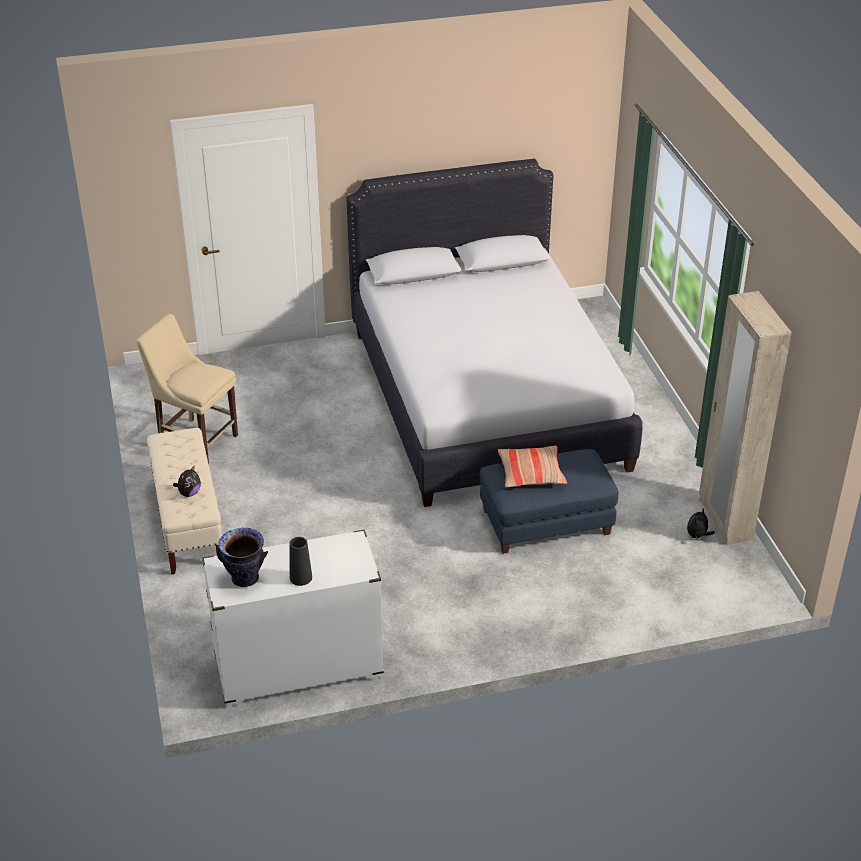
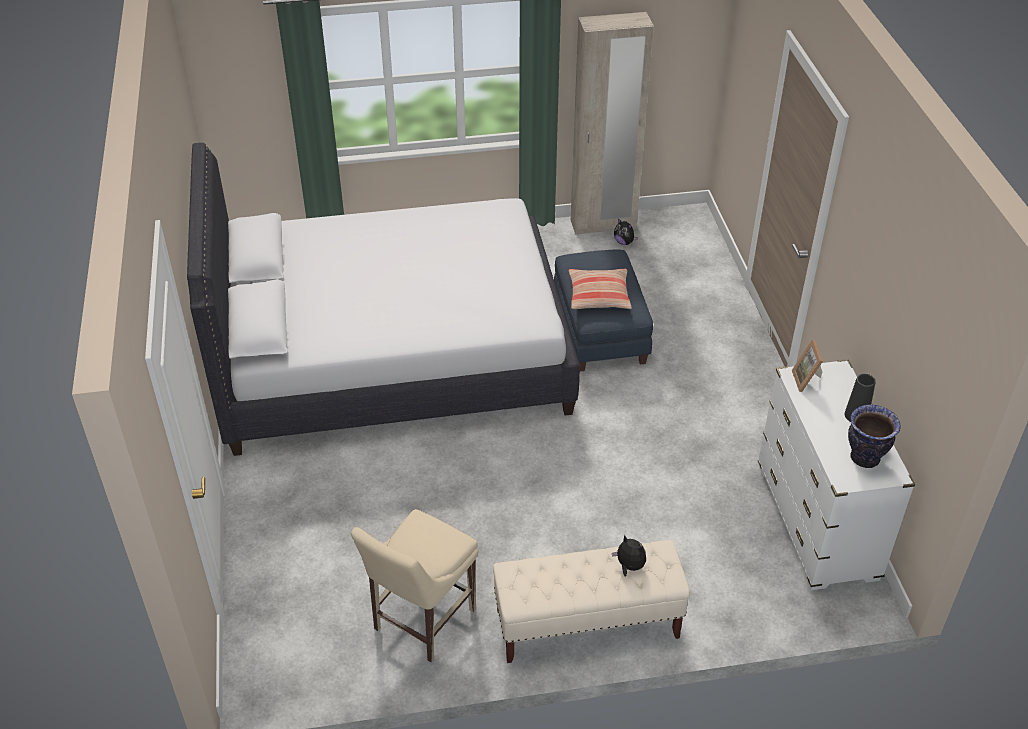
camera: 85 degrees left, 5 degrees up
(347, 549) = (807, 380): none -> picture frame

